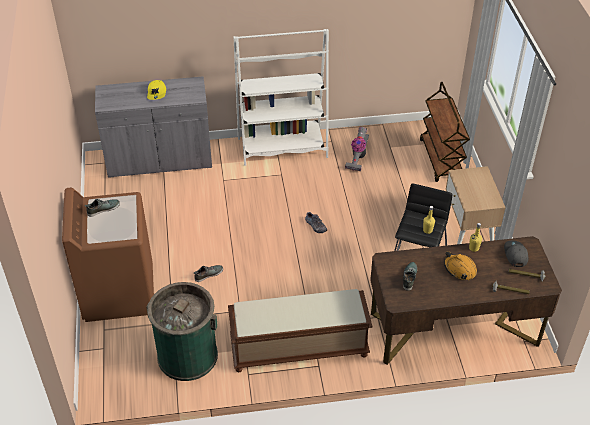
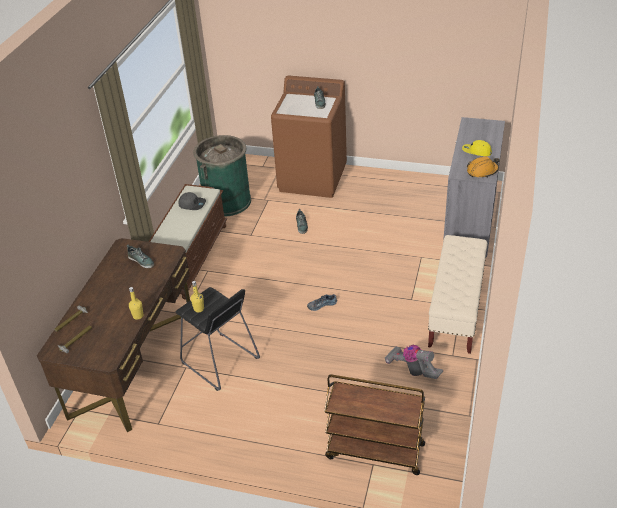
camera: 115 degrees right, 5 degrees down
(282, 148) = (456, 311): white bookcase -> beige bench
(459, 269) = (122, 296): orange hard hat -> orange hard hat (482, 171)
(467, 233) = (240, 425): beige nightstand -> none
(515, 255) = (105, 343): grey cap -> grey cap (192, 204)

